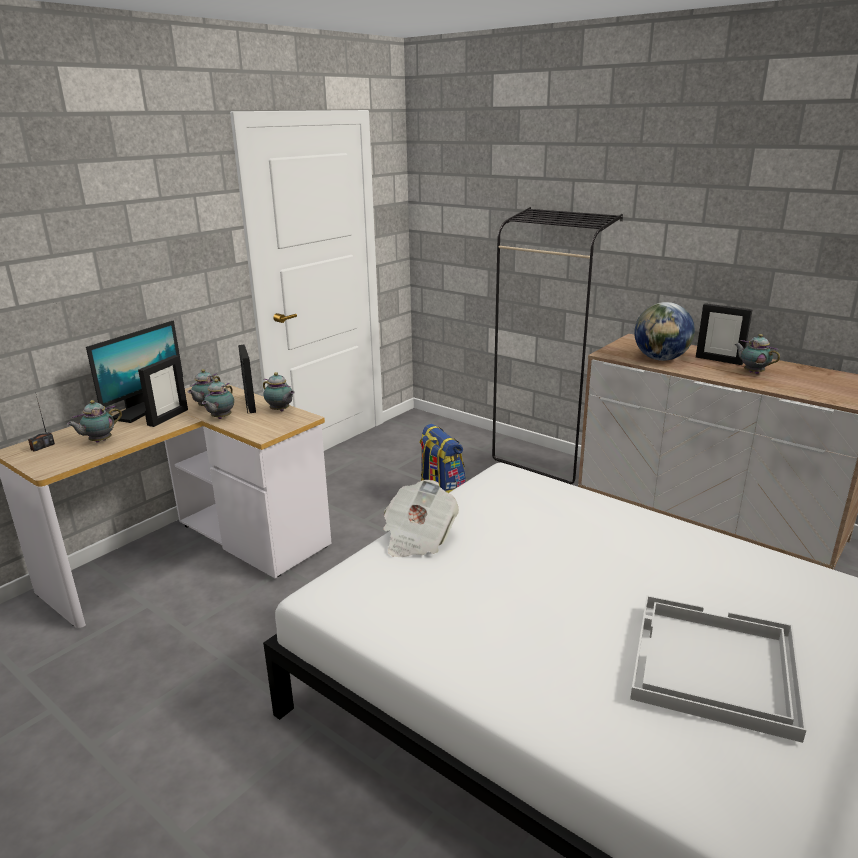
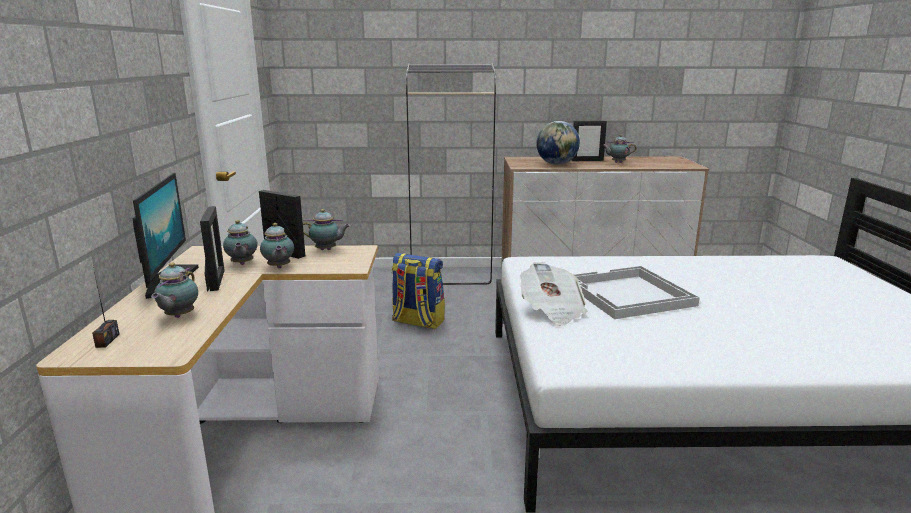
camera: 40 degrees left, 5 degrees down
(712, 666) = (813, 308): white tray -> white tray (628, 294)

